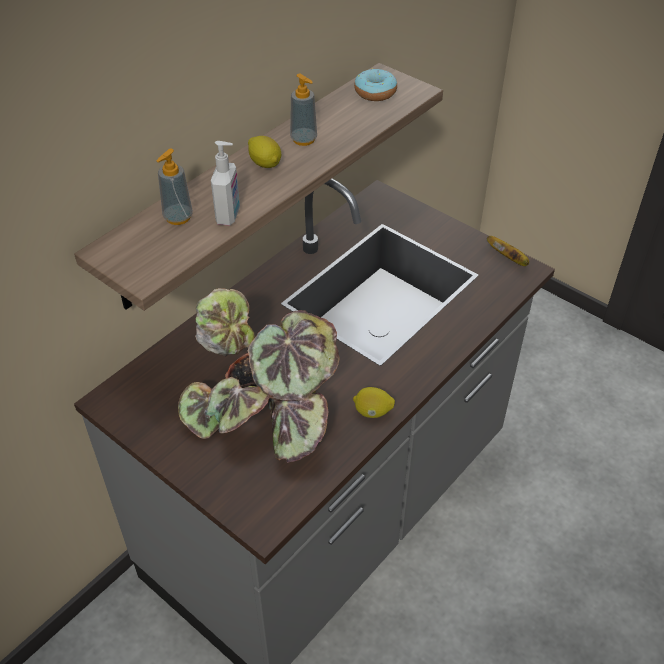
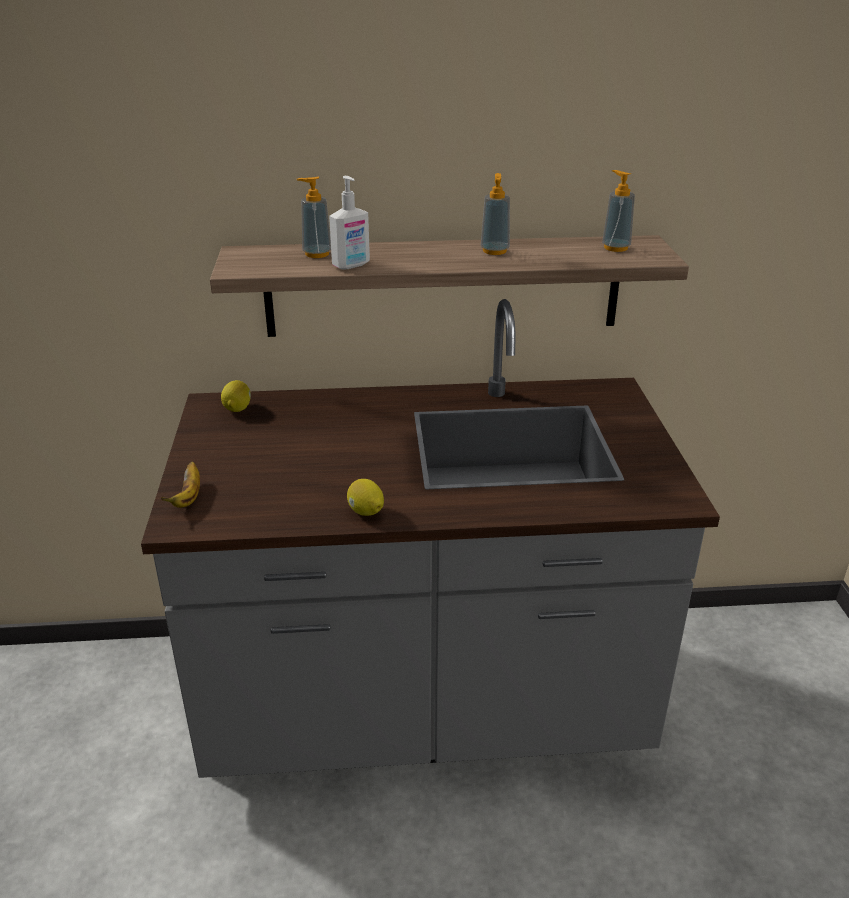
camera: 45 degrees right, 15 degrees down
(265, 164) = (436, 252): lemon -> lemon (238, 408)
(266, 416) = (287, 468): potted plant -> none
(375, 92) = (615, 248): donut -> soap dispenser
(509, 259) = (677, 485): banana -> banana (188, 497)

